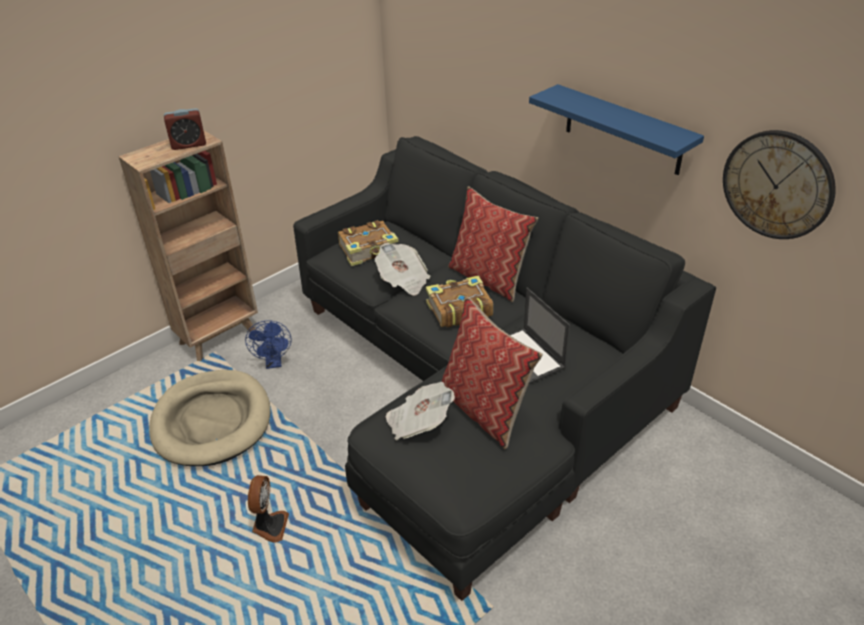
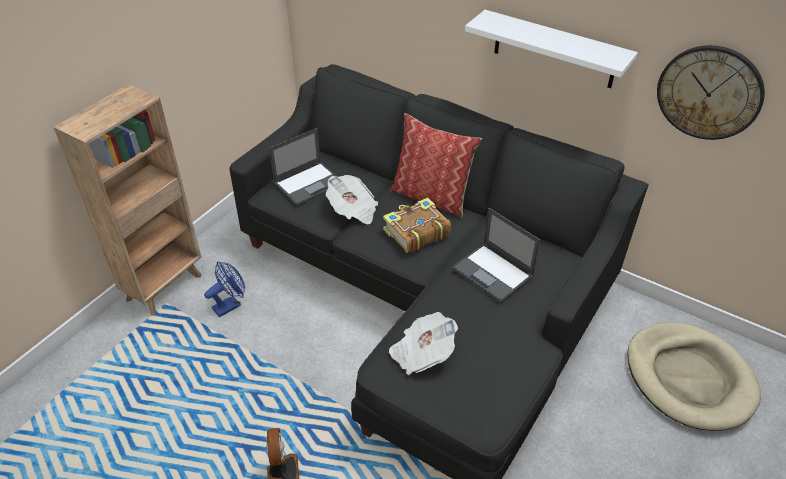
camera: 15 degrees left, 5 degrees up
(188, 144) = (125, 105): alarm clock -> none
(212, 421) = (188, 376): beige dog bed -> beige dog bed (689, 378)
(274, 363) = (230, 305): blue fan -> blue fan turned 105 degrees counterclockwise
(369, 250) = (309, 183): book -> laptop
(484, 409) = (476, 329): pillow -> none
(623, 130) = (554, 49): blue shelf -> white shelf

